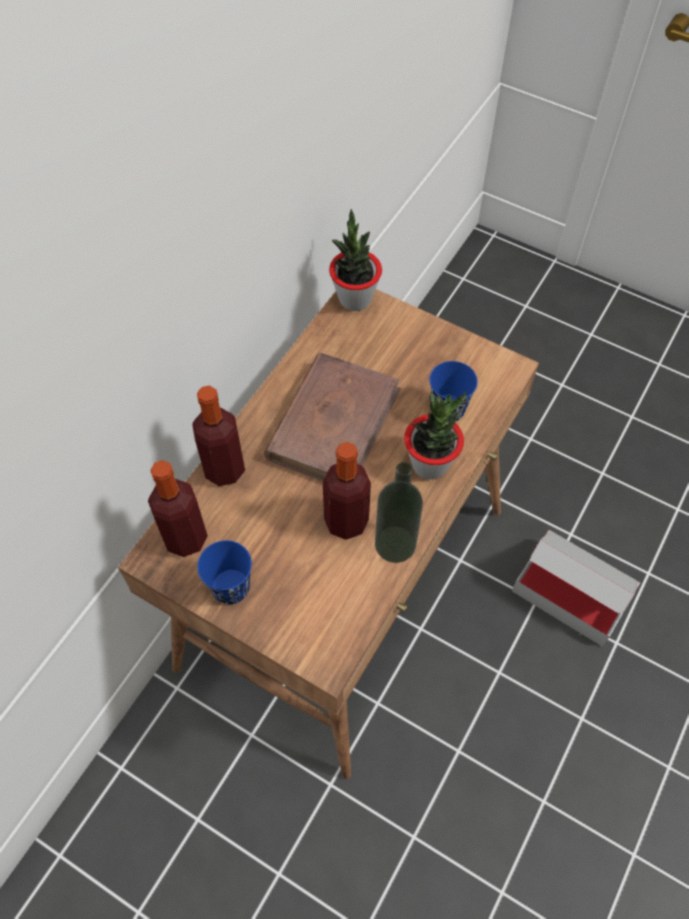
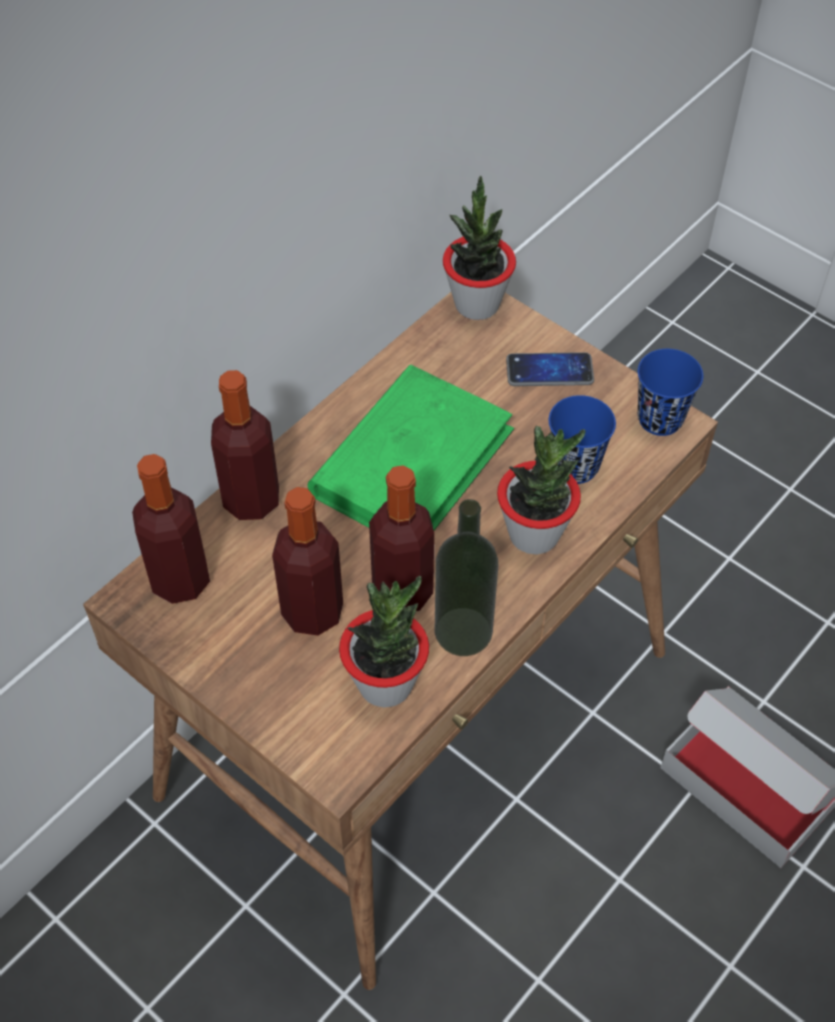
camera: 10 degrees right, 5 degrees down
(231, 588) = (227, 653): blue cup -> blue cup (660, 419)
(285, 546) = (312, 611): none -> bottle
(334, 423) = (412, 462): brown book -> green book
(348, 592) = (386, 683): none -> potted plant
(416, 342) = (549, 371): none -> phone

